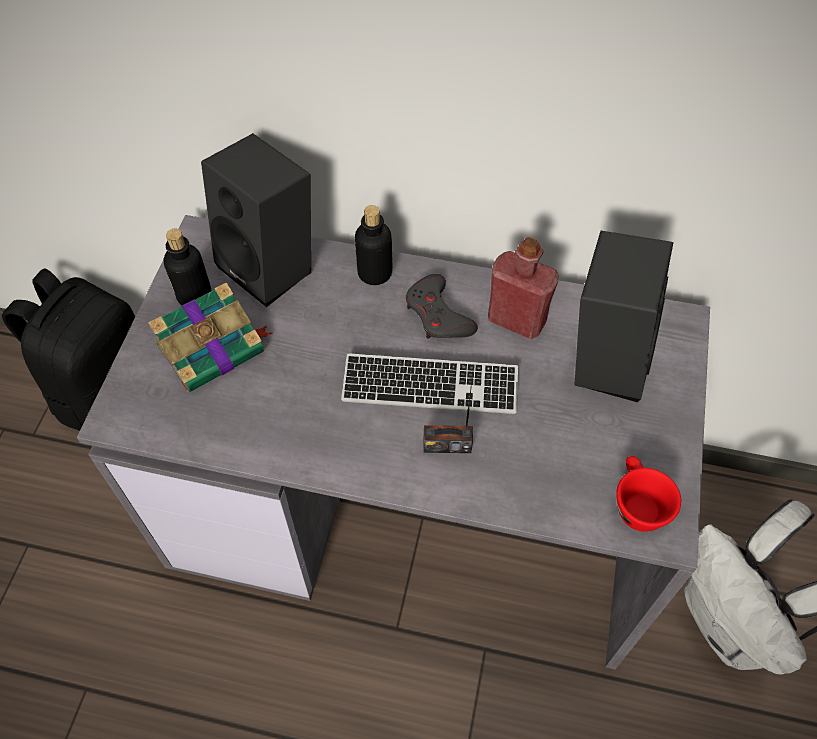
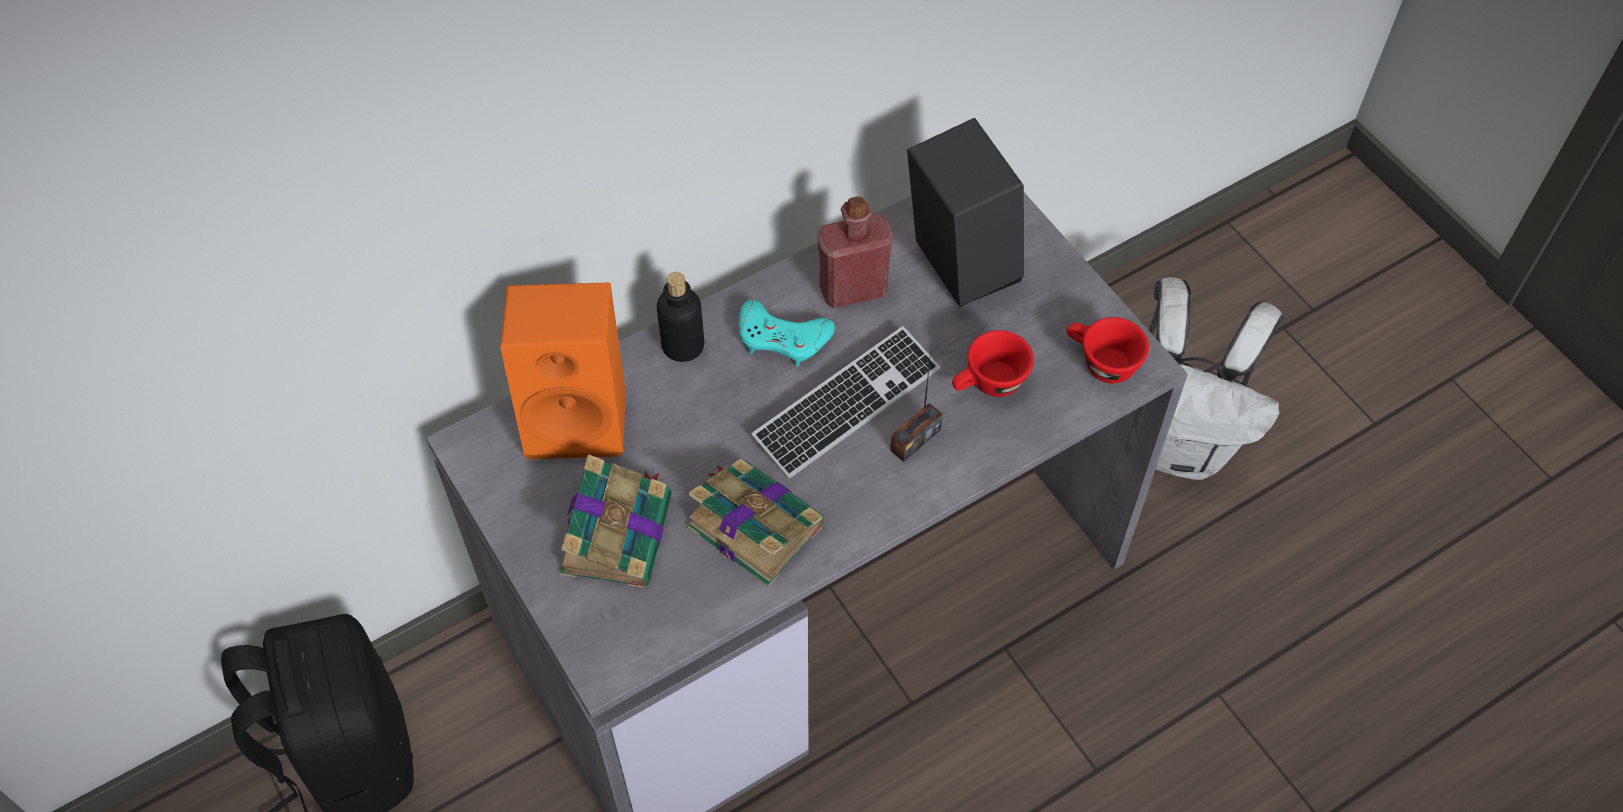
camera: 45 degrees left, 0 degrees up
(194, 295) = (538, 502): bottle -> none
(272, 266) = (580, 416): black speaker -> orange speaker
(289, 410) = (753, 524): none -> book
(438, 314) = (783, 338): grey game controller -> turquoise game controller
(537, 451) = (988, 384): none -> red cup

